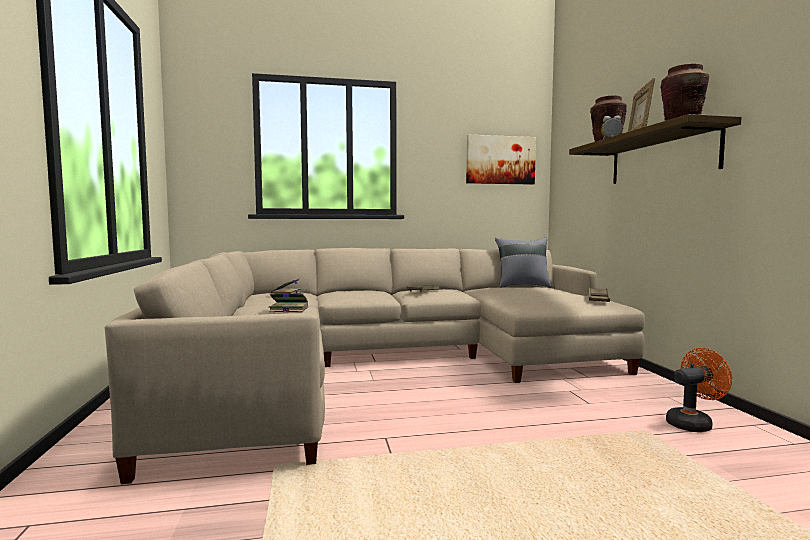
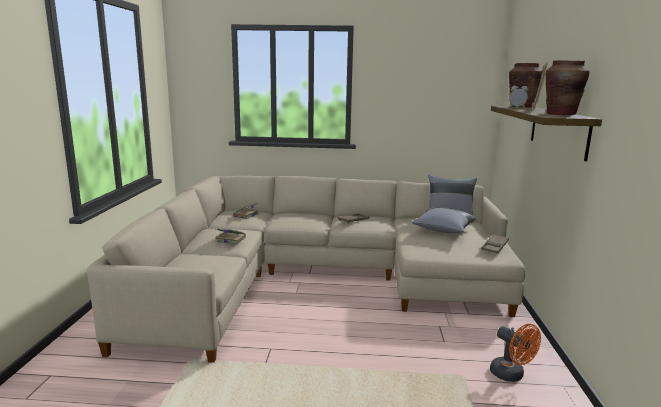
camera: 15 degrees right, 10 degrees up
(500, 160) = (450, 96): picture -> none
(531, 291) = (443, 230): none -> grey pillow
(693, 423) = (511, 375): orange fan -> orange fan turned 60 degrees clockwise

